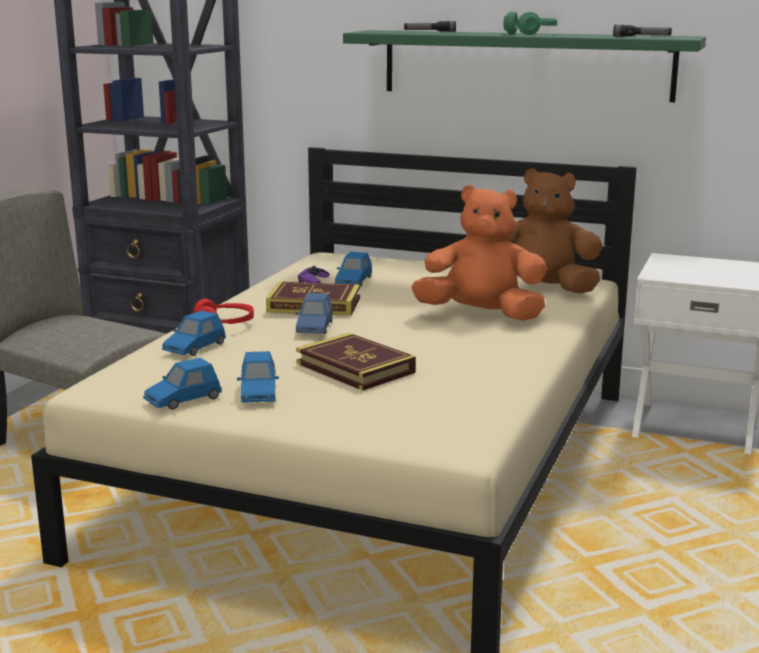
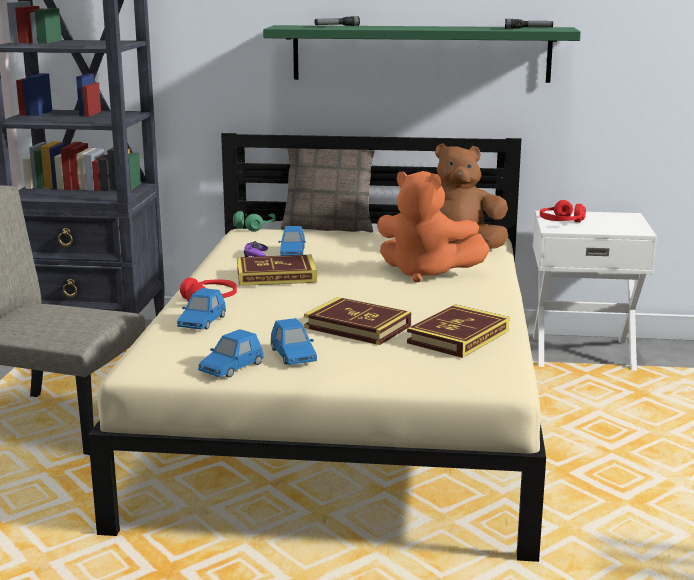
camera: 15 degrees left, 0 degrees up
(314, 327) = (293, 295): blue toy car -> none
(416, 257) = (329, 227): none -> pillow
(458, 390) = (458, 337): none -> book
(481, 315) = (426, 273): orange plush toy -> orange plush toy turned 150 degrees counterclockwise
(530, 33) = (429, 27): green headphones -> green headphones (255, 227)
(671, 268) = (561, 222): none -> red headphones

